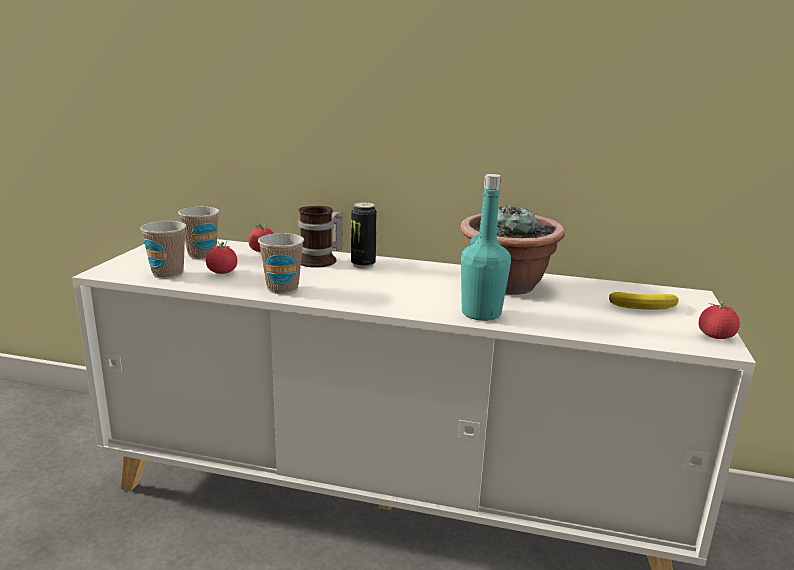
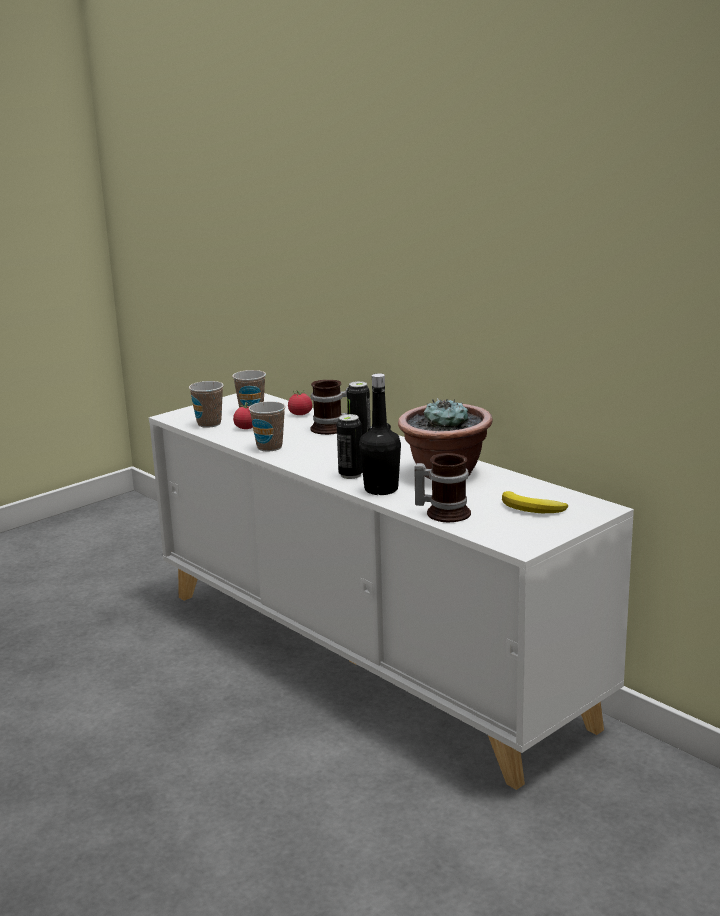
camera: 35 degrees right, 0 degrees up
(423, 304) = (350, 475): none -> can
(481, 313) = (381, 489): turquoise bottle -> black bottle
(585, 326) = (444, 512): none -> mug
(715, 336) = (536, 540): tomato -> none

